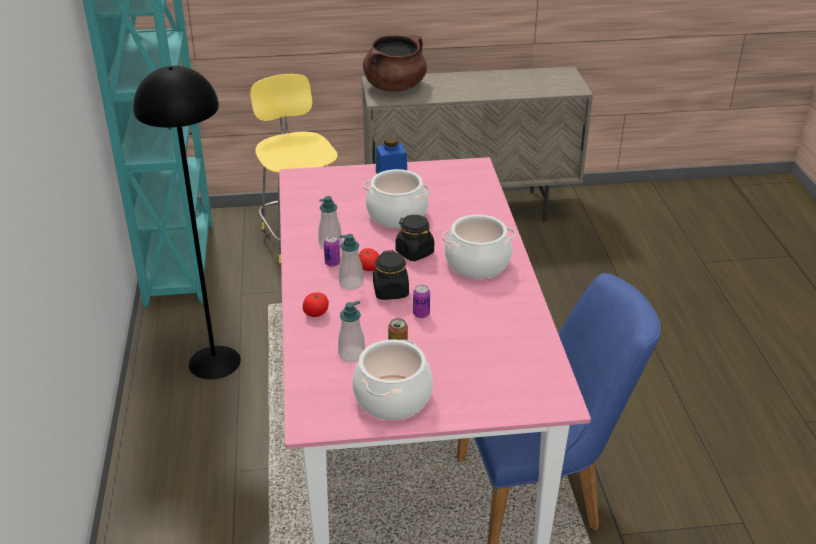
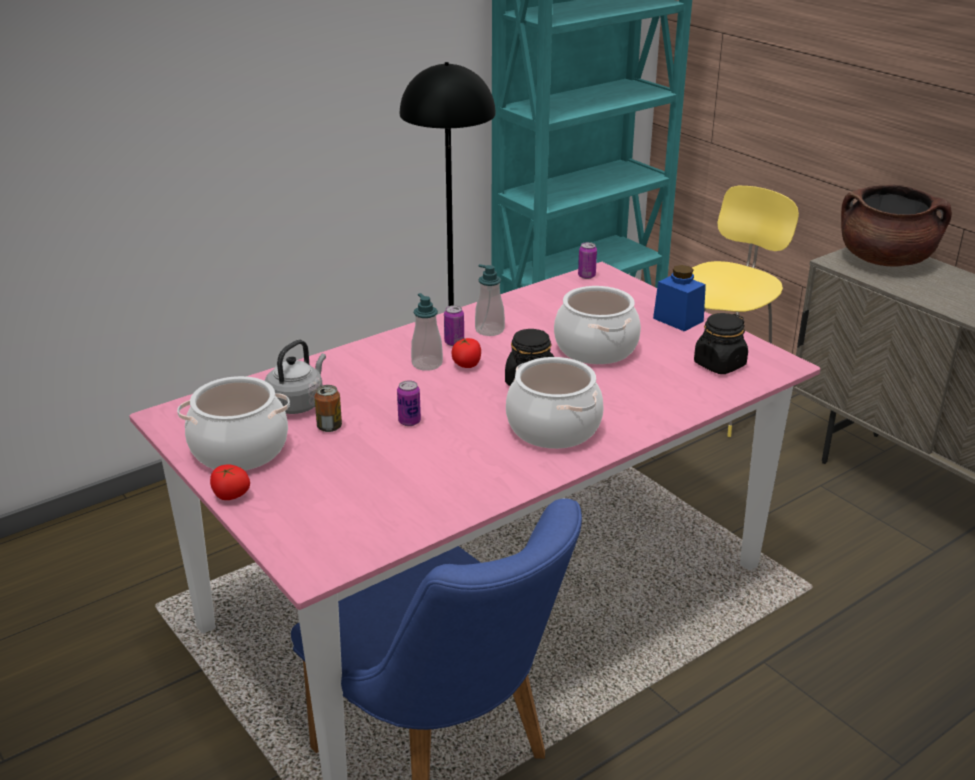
camera: 60 degrees right, 5 degrees down
(295, 182) = (586, 276): none -> can
(316, 313) = (354, 362): tomato -> tomato (230, 495)
(351, 354) = (298, 403): soap dispenser -> grey kettle
(391, 291) = (435, 390): black jar -> black jar (719, 365)

